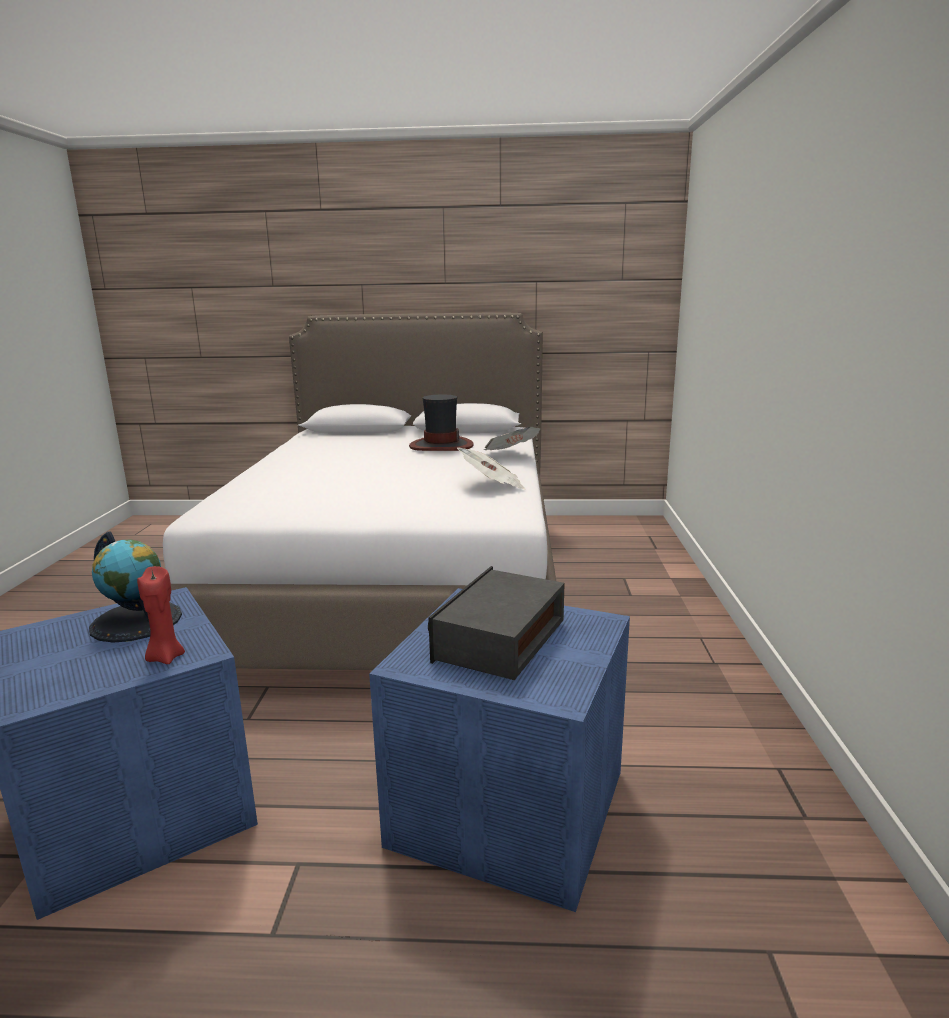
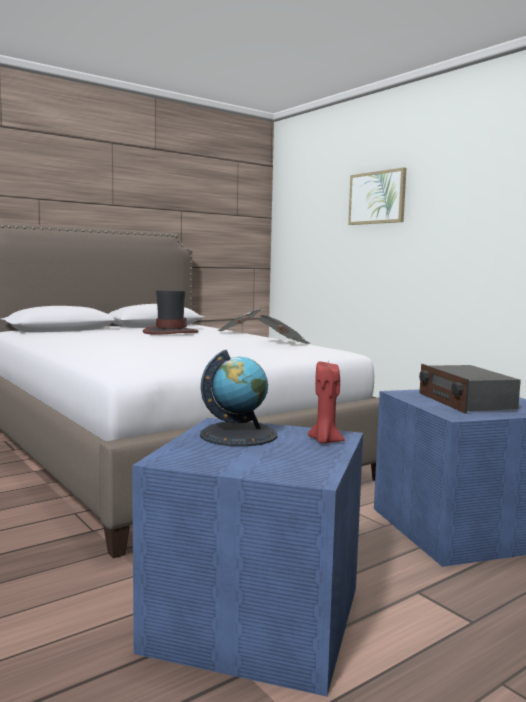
camera: 40 degrees left, 10 degrees down
(747, 257) = (377, 197): none -> picture

